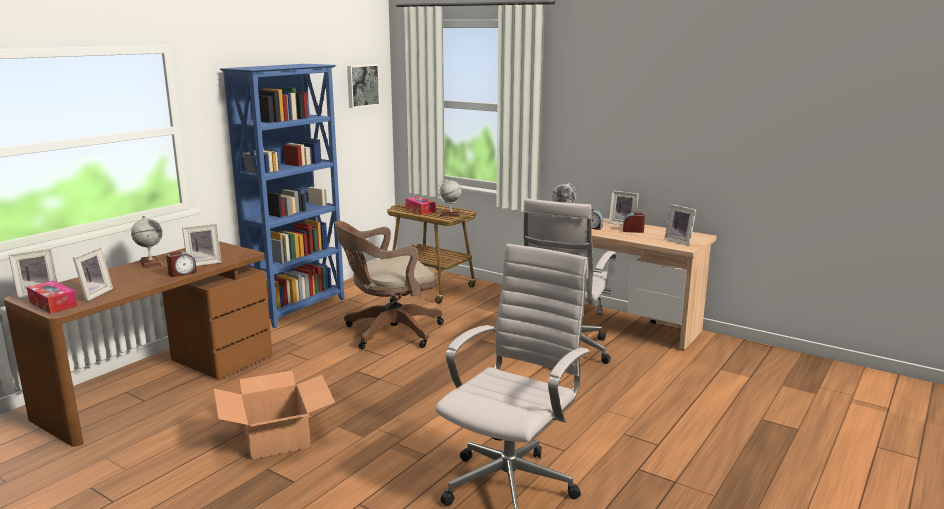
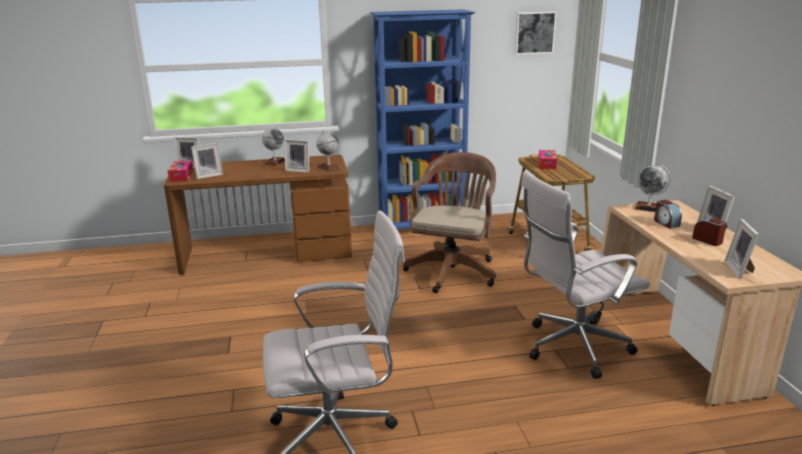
camera: 45 degrees right, 5 degrees up
(182, 273) = (274, 174): alarm clock -> none
(277, 436) = (267, 317): cardboard box -> none
(388, 332) = (453, 270): brown office chair -> brown office chair turned 90 degrees clockwise
(450, 214) = (565, 174): globe -> globe (329, 167)

